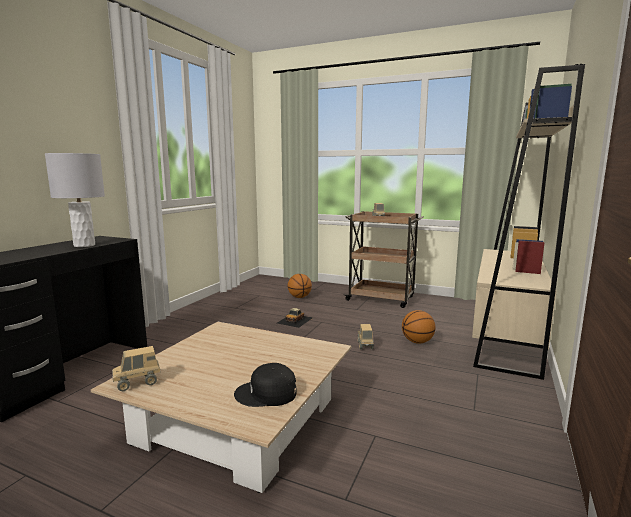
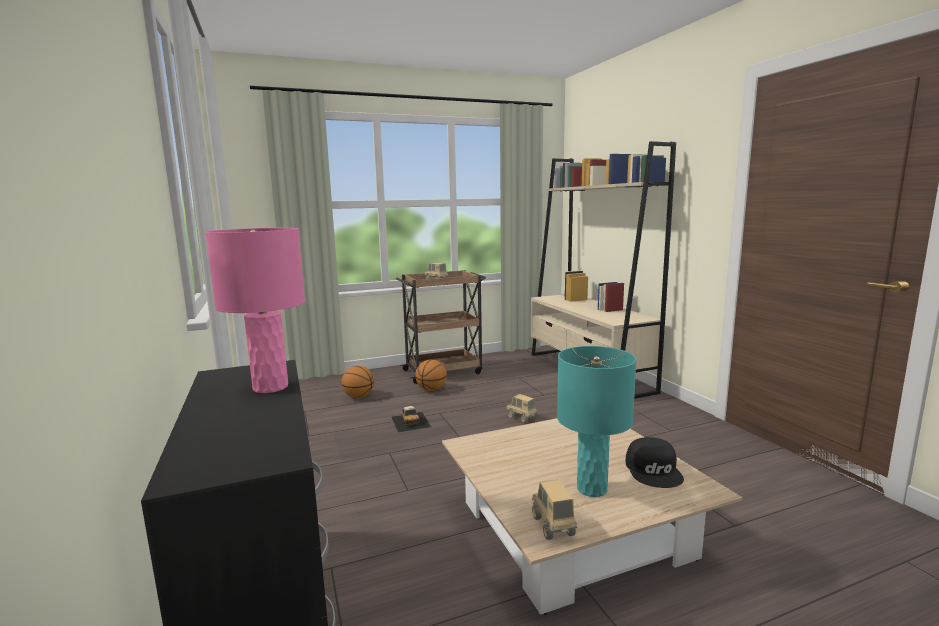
camera: 45 degrees left, 0 degrees up
(84, 245) = (270, 387): grey table lamp -> pink table lamp
(137, 383) = (553, 526): toy truck -> toy truck turned 150 degrees clockwise
(205, 380) = (592, 488): none -> turquoise table lamp
(266, 394) = (654, 470): black cap -> black cap turned 45 degrees counterclockwise
(417, 342) = (548, 399): basketball -> basketball (431, 389)

